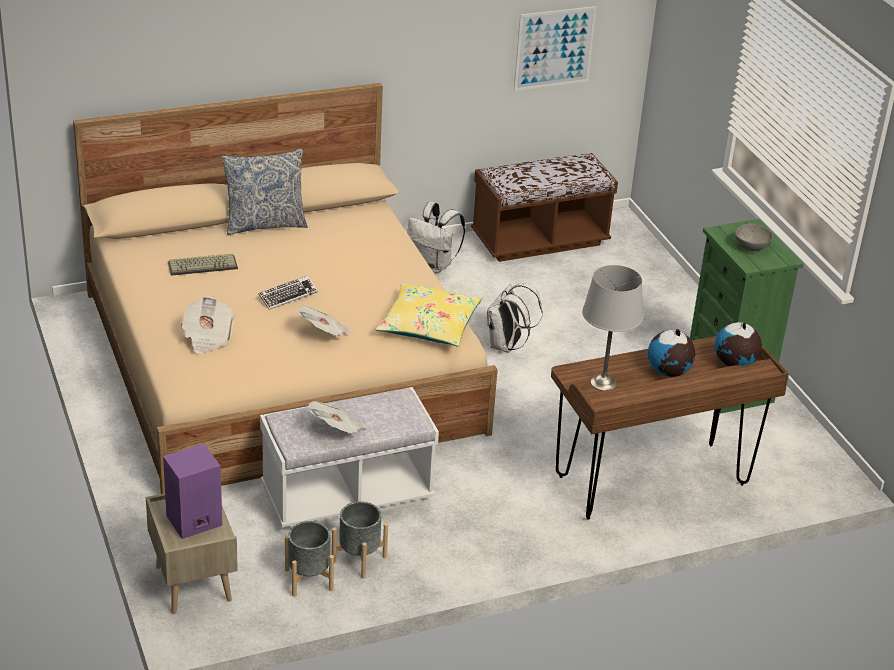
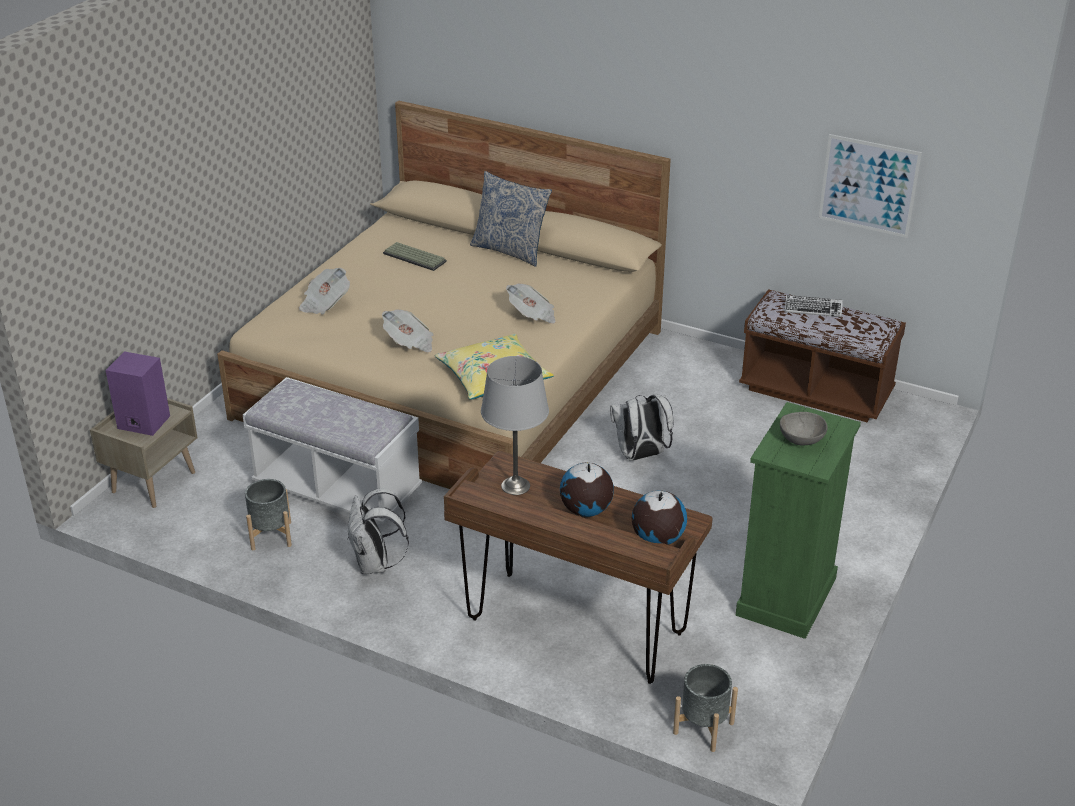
camera: 50 degrees right, 0 degrees up
(288, 296) = (431, 305): keyboard -> keyboard (813, 309)
(309, 579) = (219, 527): grey planter -> grey planter (704, 728)
(337, 430) = (307, 414): newspaper -> newspaper (532, 315)
(434, 265) = (688, 366): white backpack -> white backpack (375, 564)

